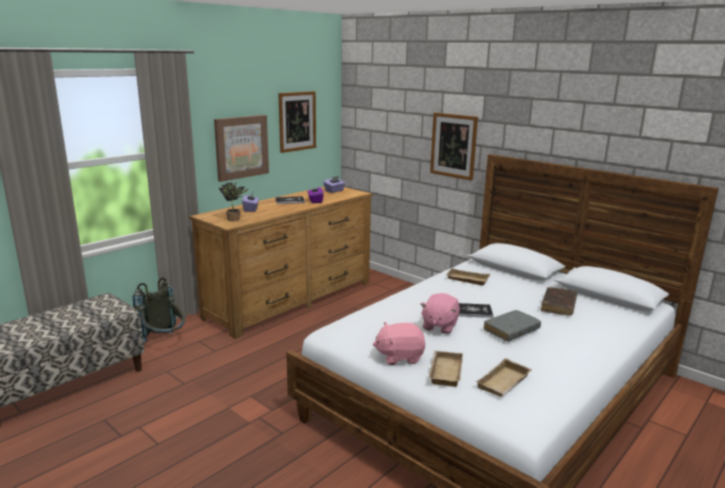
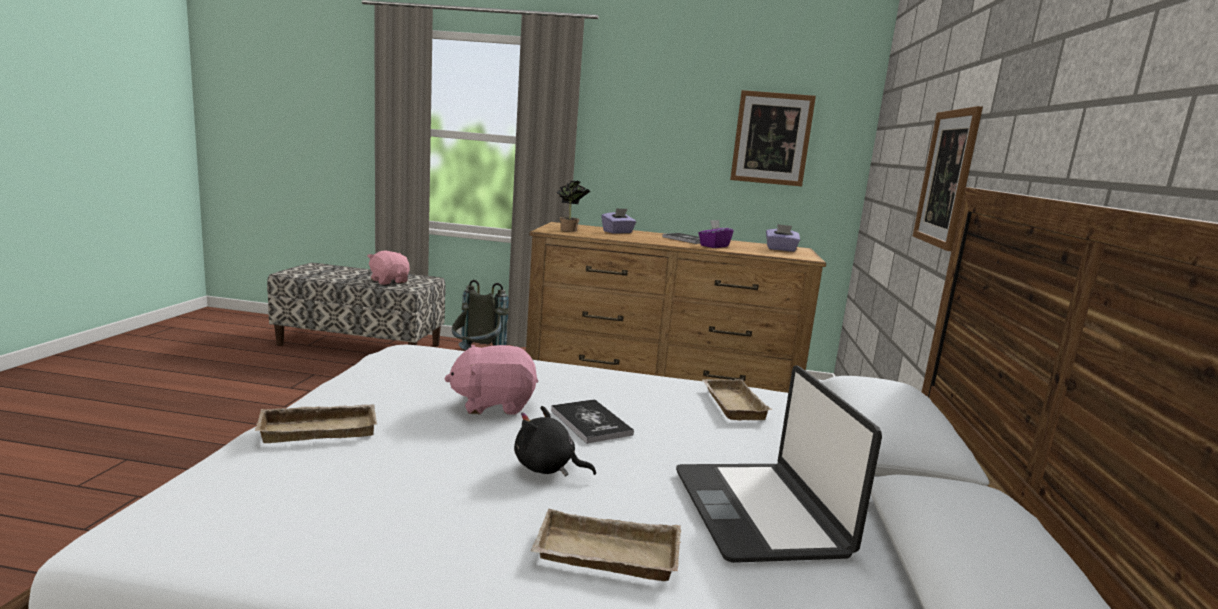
camera: 55 degrees right, 5 degrees down
(241, 147) = (663, 158): picture -> none
(399, 356) = (354, 393): pink plush toy -> pink plush toy (389, 281)
(504, 383) = (299, 485): beige tray -> beige tray (604, 557)
(511, 331) = (547, 468): grey book -> black plush toy
(558, 306) = (760, 512): brown book -> laptop

